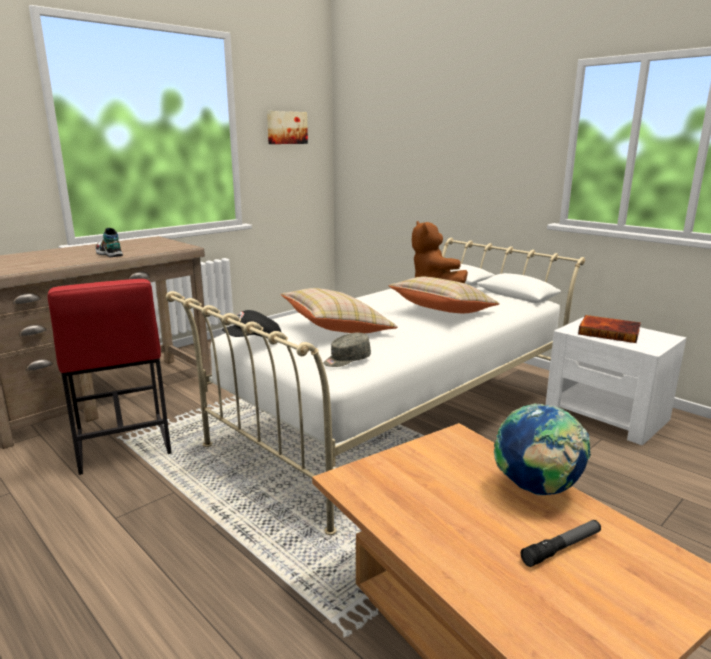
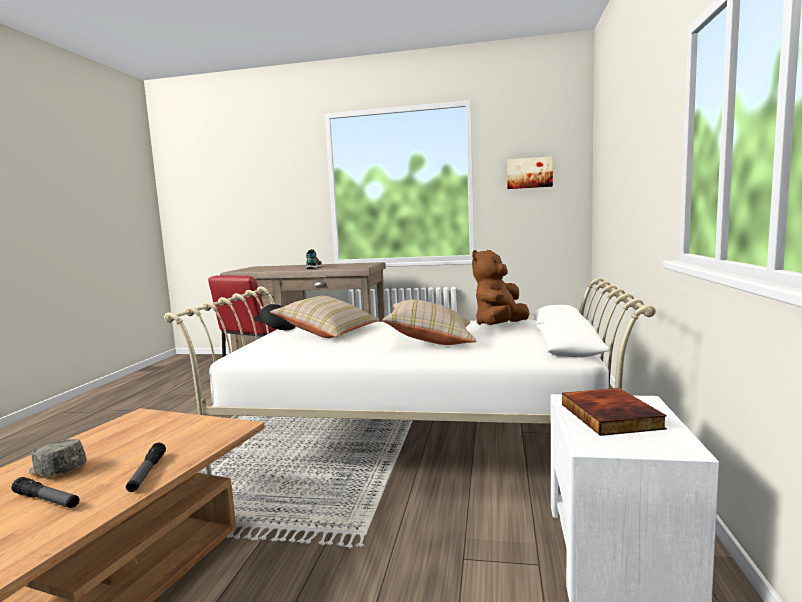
camera: 55 degrees right, 10 degrees down
(346, 360) = (261, 348): grey cap -> grey cap (56, 470)
(537, 490) = (147, 473): globe -> flashlight

